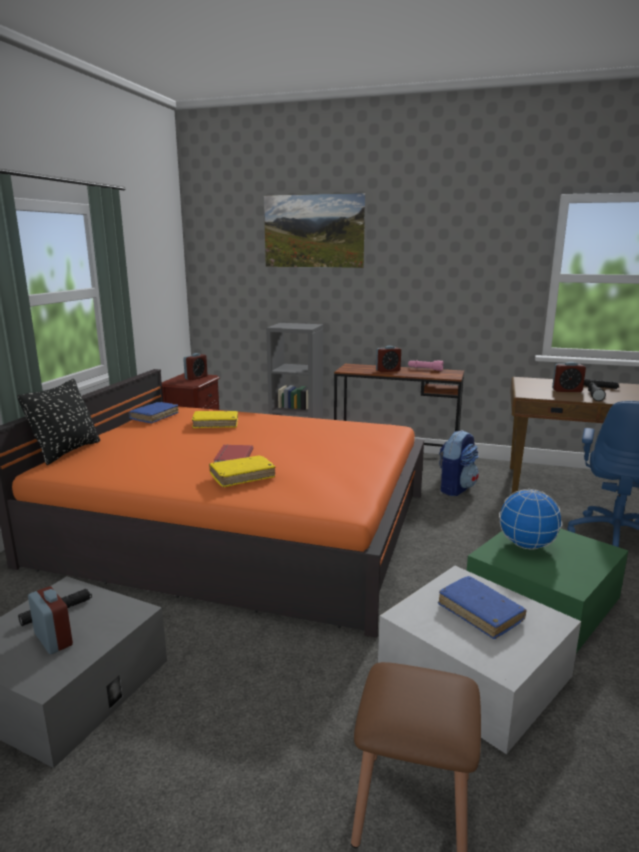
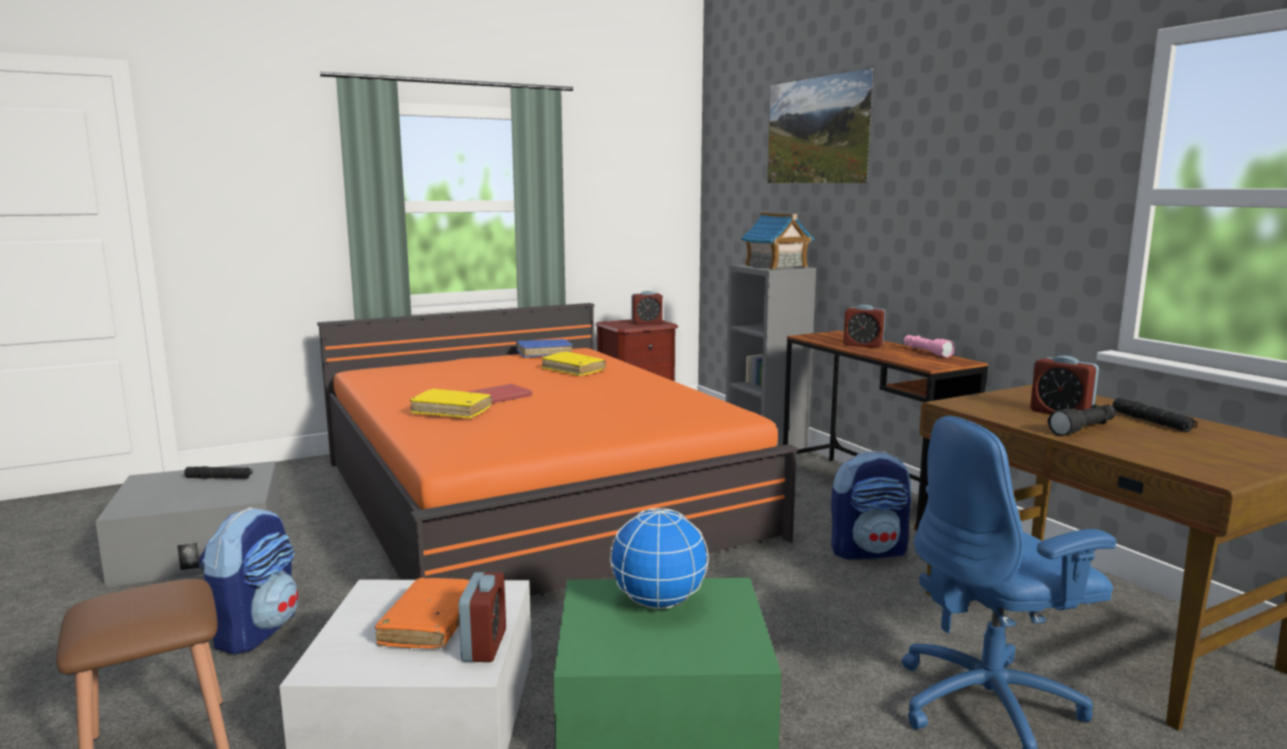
camera: 45 degrees right, 5 degrees down
(53, 639) = (179, 492): alarm clock -> alarm clock (484, 646)
(66, 451) = (408, 363): black pillow -> none
(277, 705) = (256, 631): none -> backpack
(299, 325) = (776, 266): none -> toy house
(480, 613) = (430, 623): blue book -> orange book

